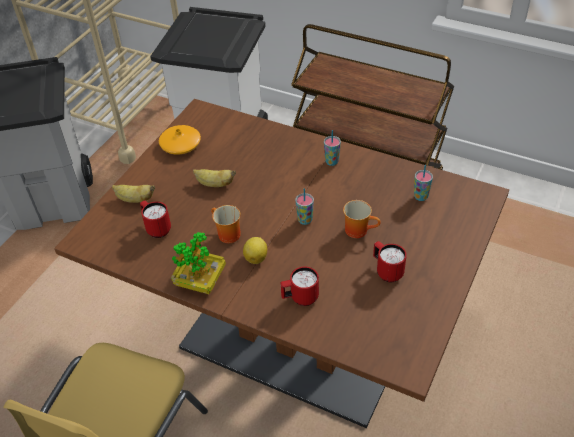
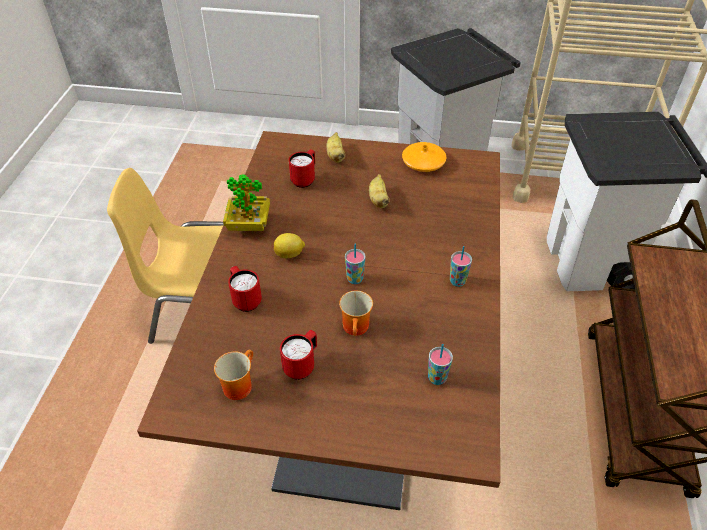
camera: 70 degrees right, 0 degrees up
(226, 234) = (313, 226): mug -> mug (237, 384)

